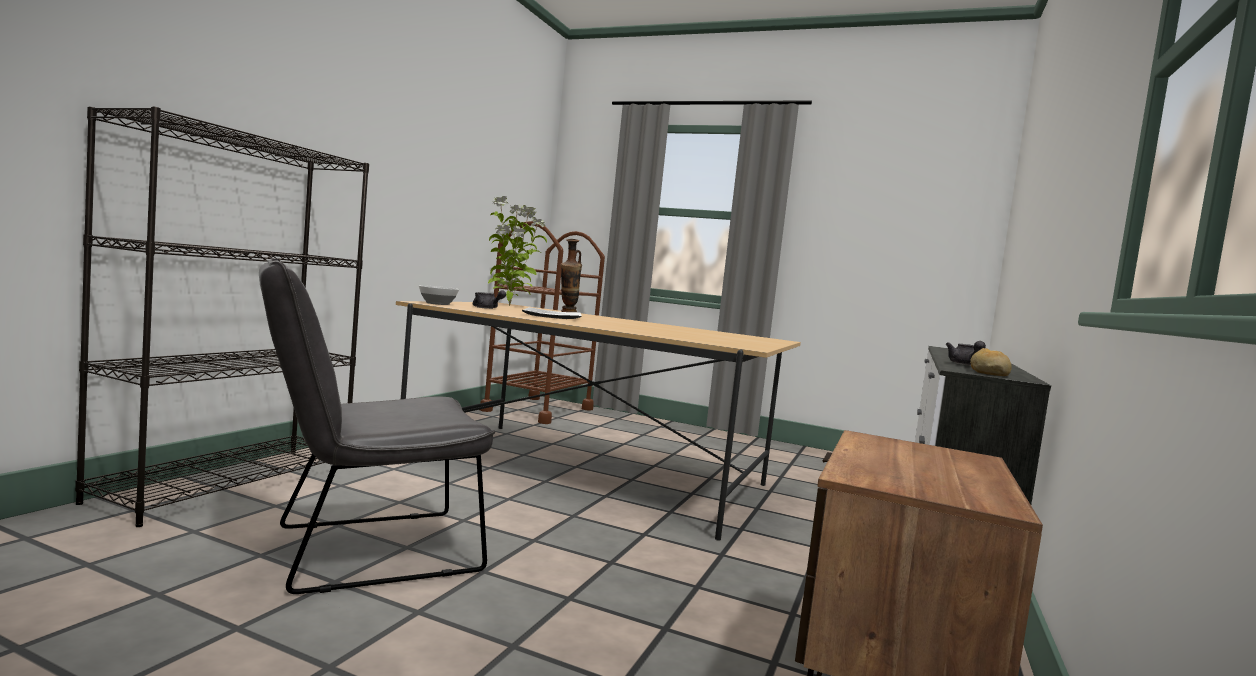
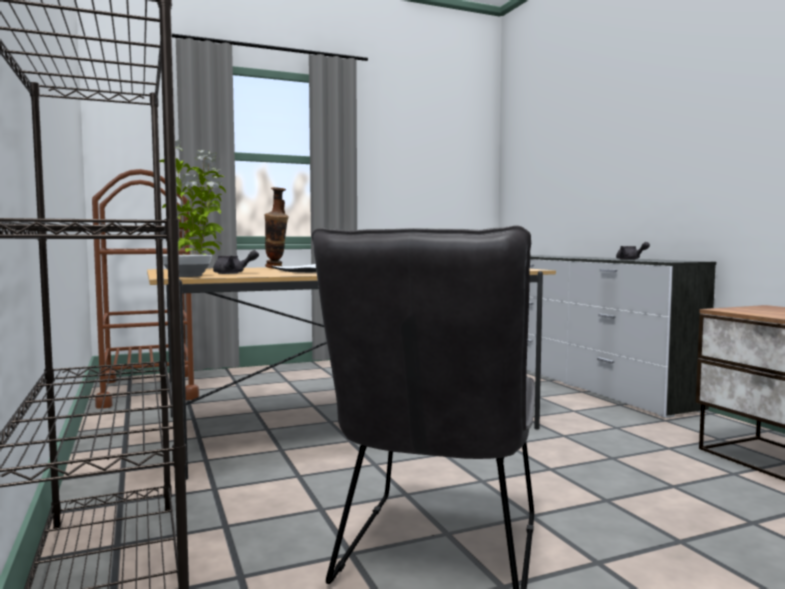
camera: 45 degrees left, 0 degrees up
(989, 372) = (670, 260): bread -> none

